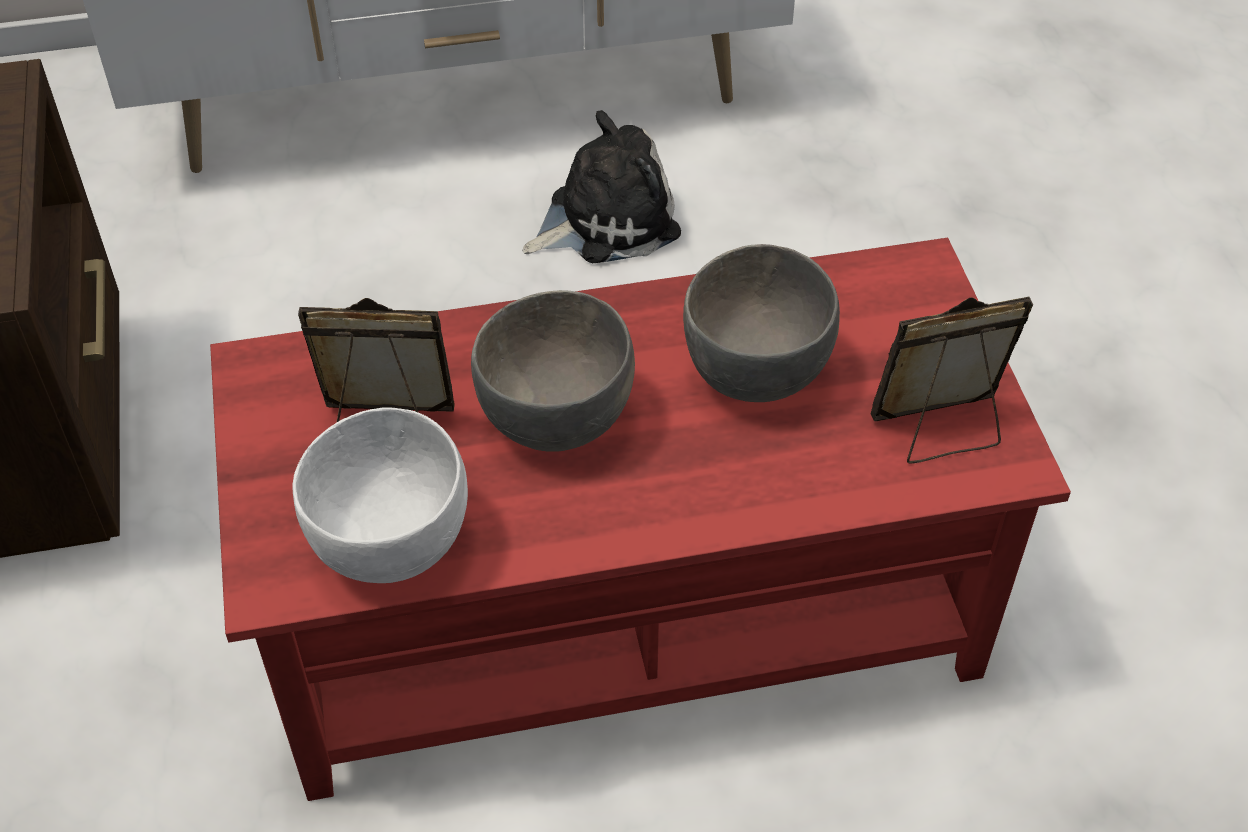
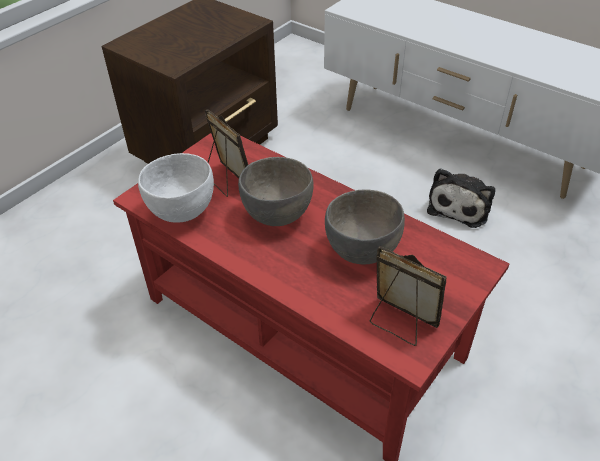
camera: 50 degrees right, 5 degrees down
(605, 219) = (460, 206): plush toy -> plush toy turned 90 degrees clockwise

